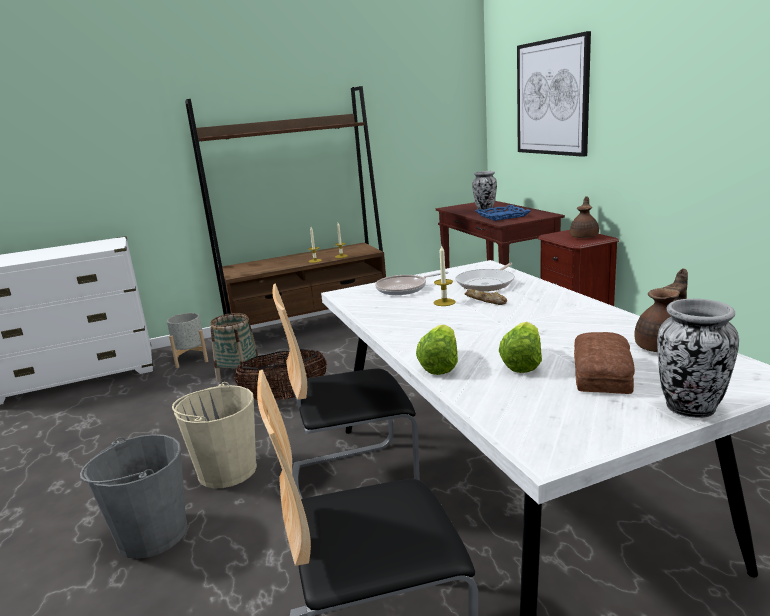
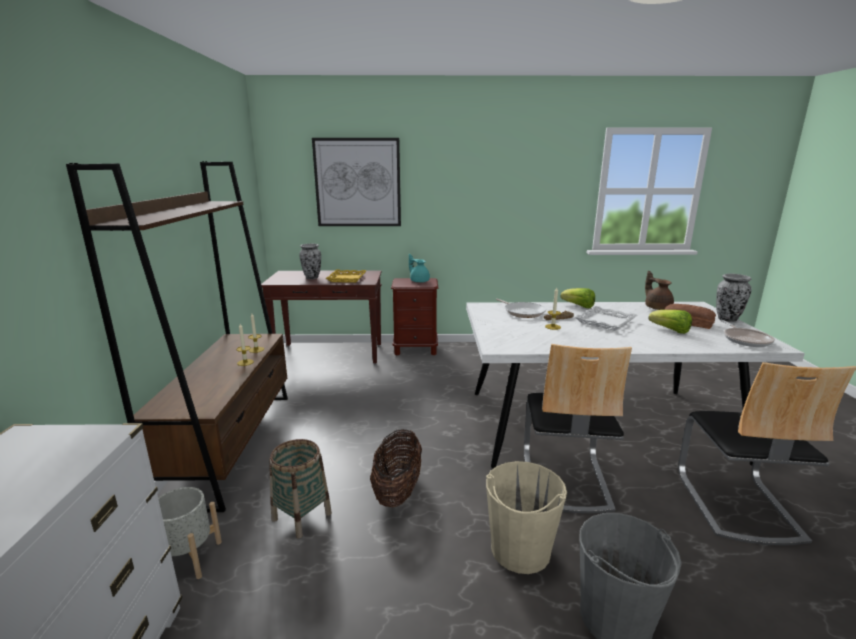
camera: 70 degrees left, 0 degrees up
(404, 288) = (508, 330): frying pan -> frying pan (745, 340)
(440, 365) = (668, 345): lettuce -> lettuce (578, 306)
(502, 216) = (346, 279): blue tray -> yellow tray
(508, 322) = (605, 322): none -> white tray
(584, 236) = (419, 281): brown teapot -> turquoise teapot

